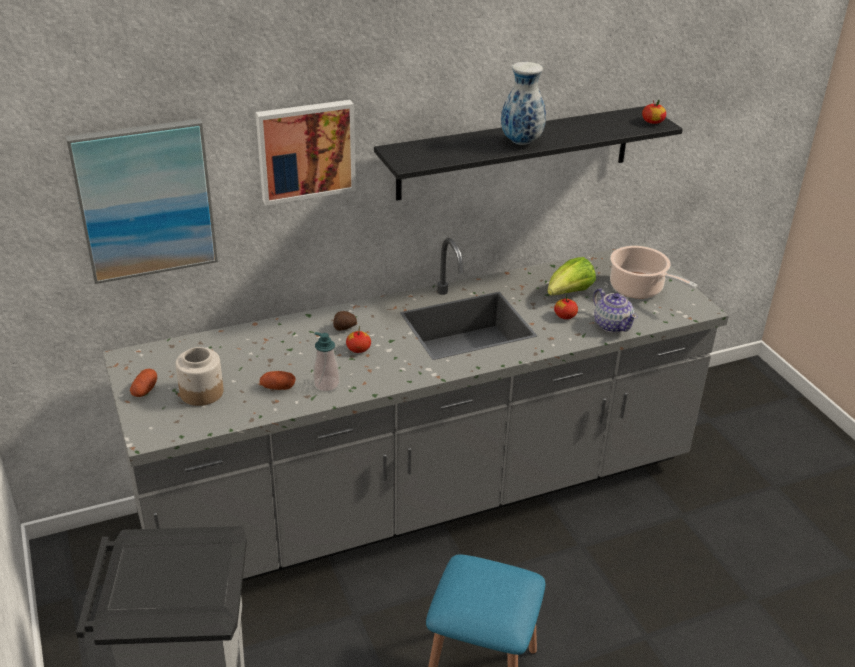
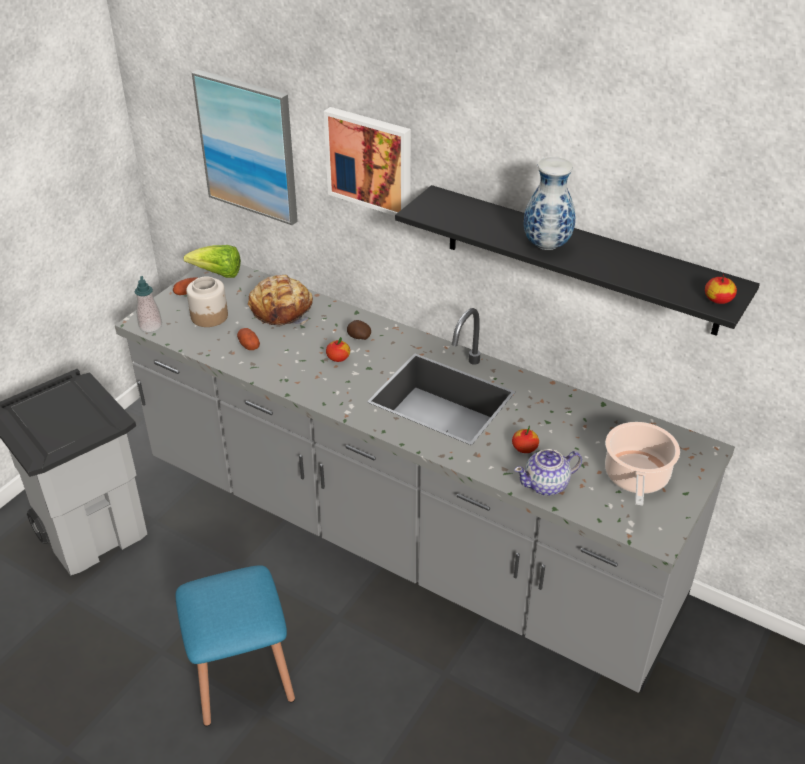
camera: 55 degrees right, 5 degrees up
(250, 349) = (282, 309): none -> bread
(326, 385) = (275, 365): soap dispenser -> soap dispenser (150, 326)
(569, 294) = (566, 434): lettuce -> lettuce (218, 274)
(612, 325) = (546, 485): teapot -> teapot turned 45 degrees clockwise

